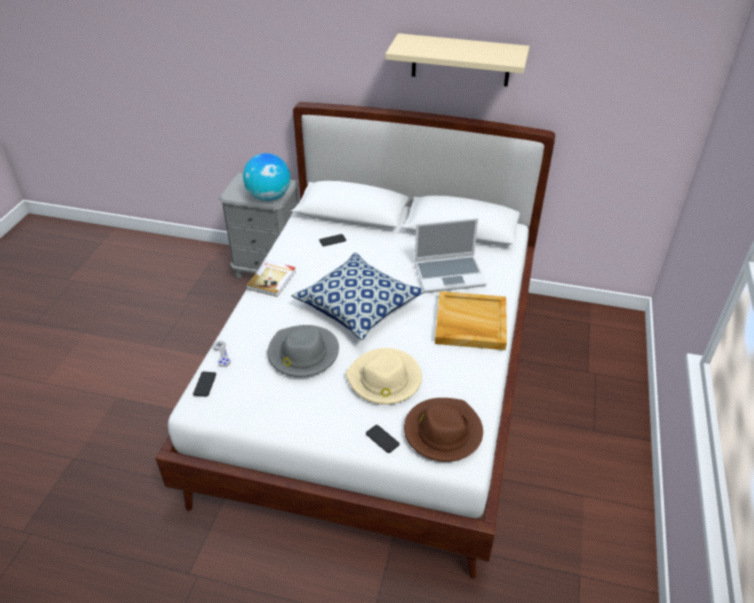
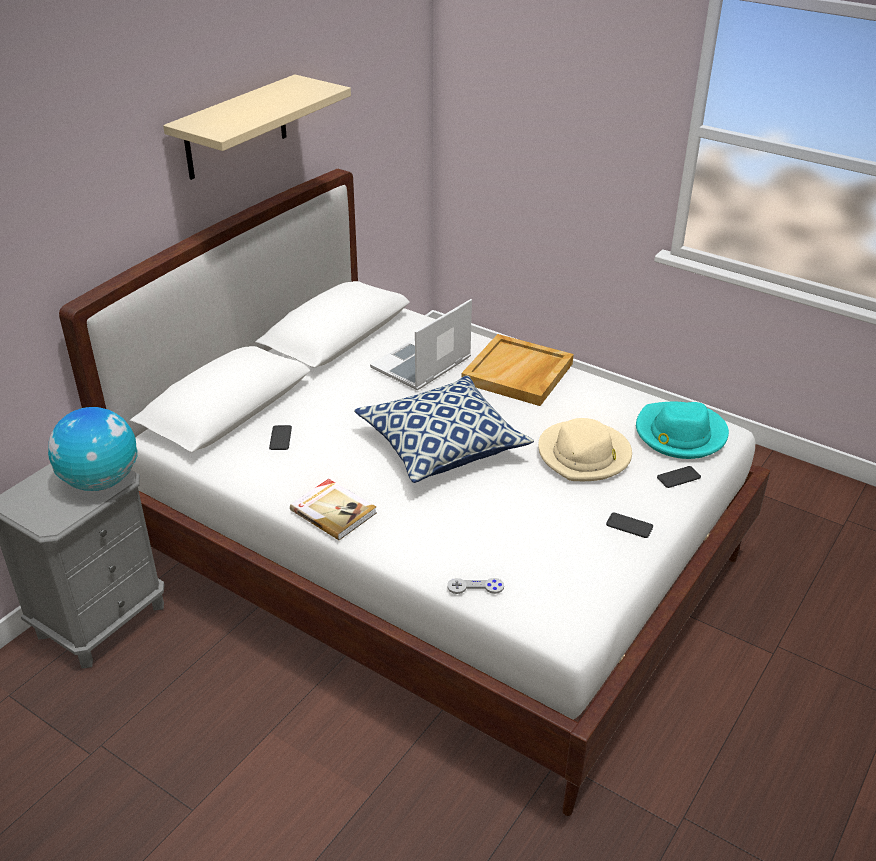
camera: 70 degrees left, 5 degrees down
(205, 384) = (531, 613): phone -> phone (629, 526)
(303, 354) = (514, 508): grey hat -> none
(442, 432) = (680, 434): brown hat -> turquoise hat
(450, 274) = (421, 365): laptop -> laptop turned 150 degrees counterclockwise

